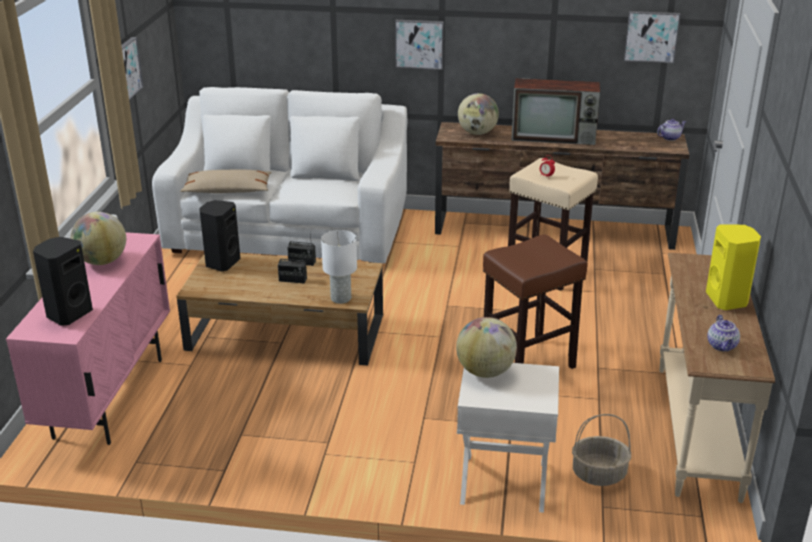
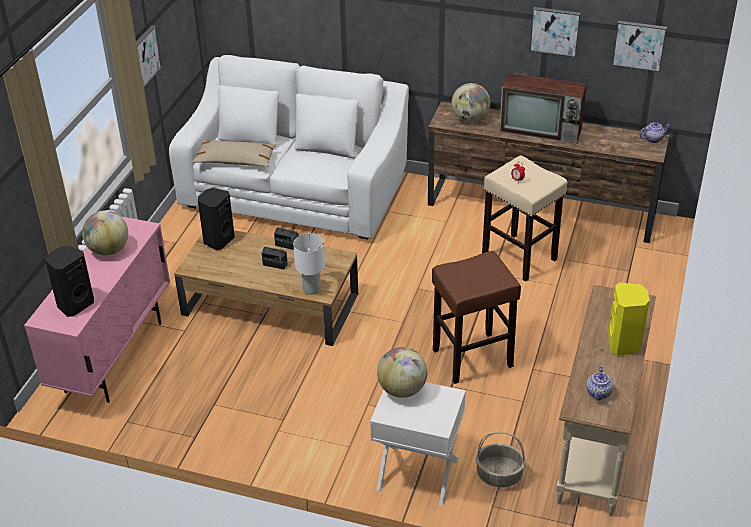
camera: 10 degrees right, 10 degrees up
(419, 44) = (421, 31): picture -> picture (555, 31)

